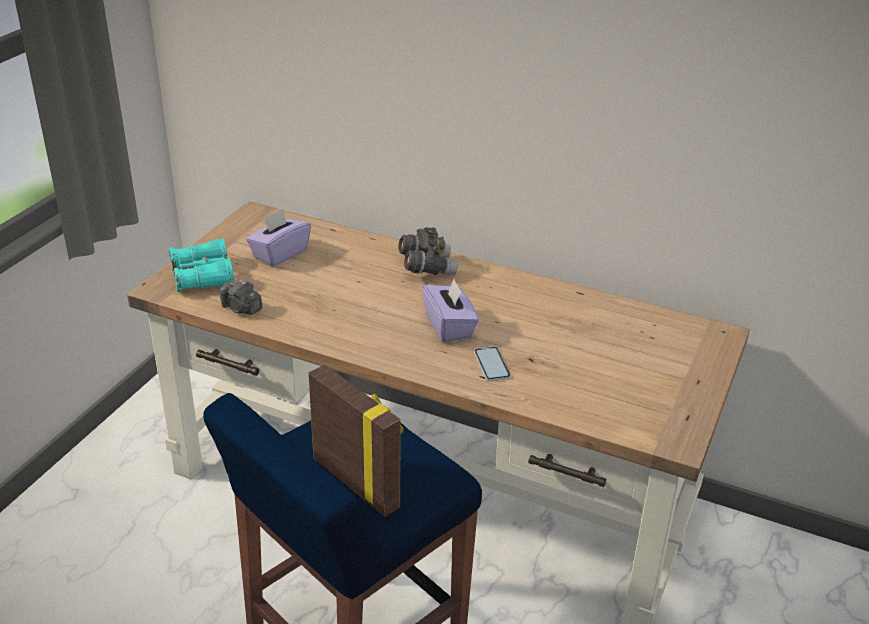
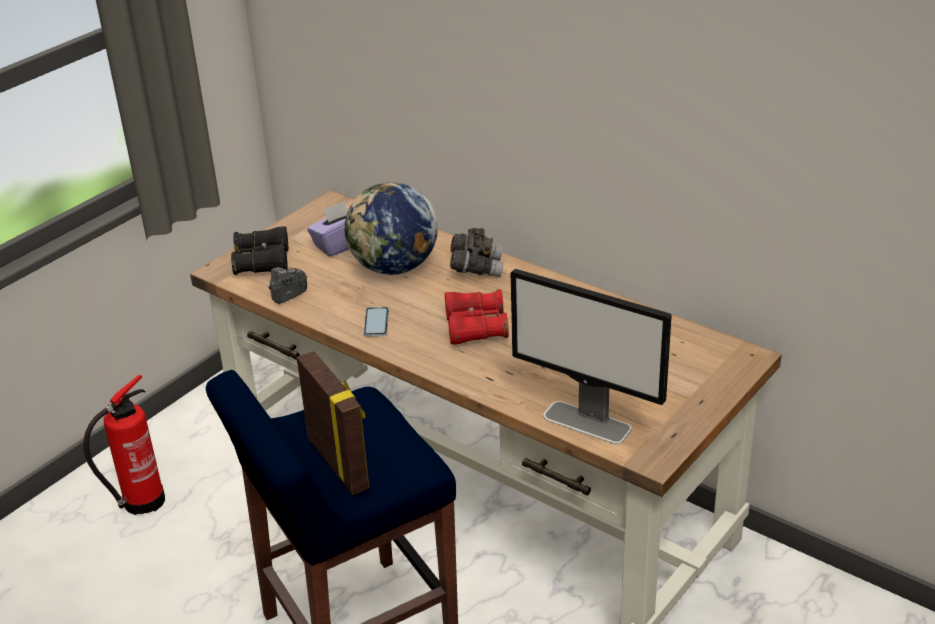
camera: 15 degrees right, 0 degrees up
(81, 542) = (140, 503): none -> fire extinguisher
(203, 277) = (262, 262): turquoise binoculars -> black binoculars
(241, 308) = (287, 295): camera -> camera turned 90 degrees clockwise
(343, 273) = (394, 267): none -> globe
(449, 327) = (475, 327): purple tissue box -> red binoculars
(492, 364) = (502, 367): phone -> phone (376, 322)
(600, 413) = (588, 422): none -> monitor

